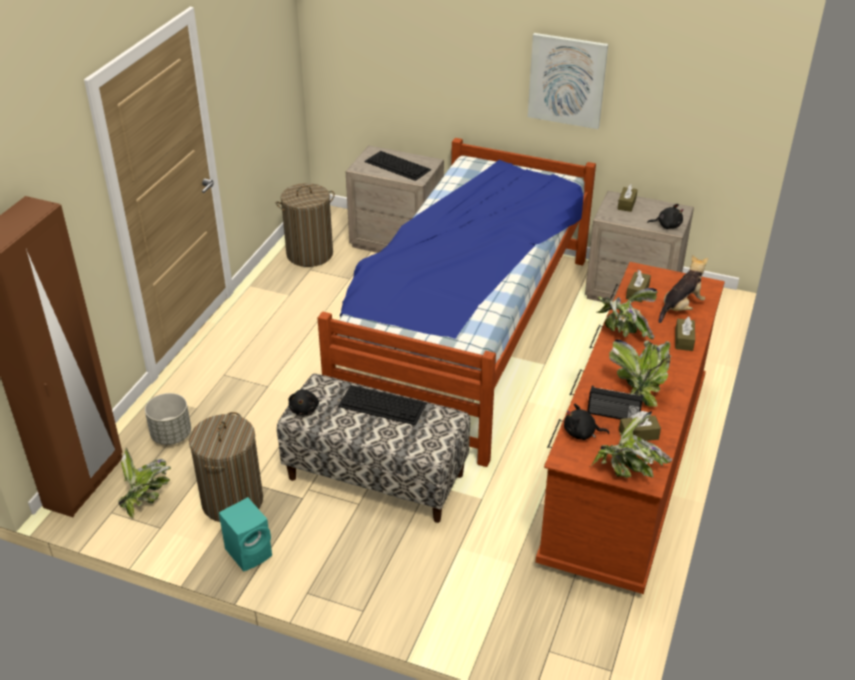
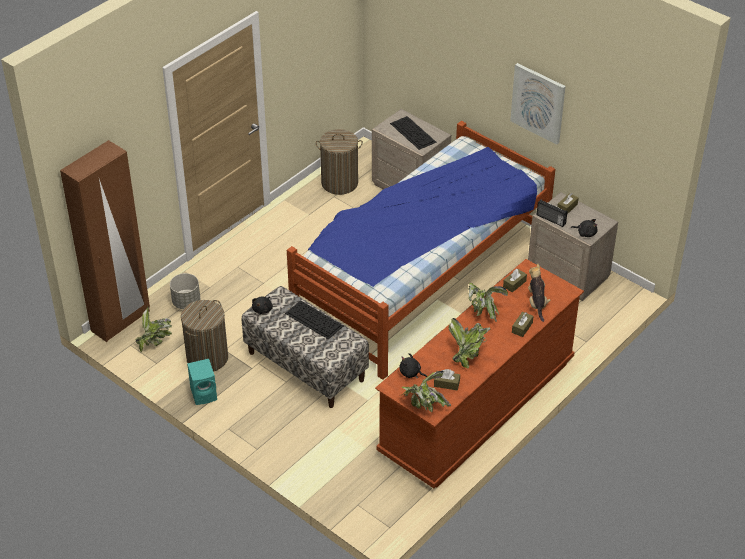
camera: 20 degrees right, 5 degrees up
(613, 415) = (439, 367): radio -> radio (550, 219)
(680, 308) = (537, 303): plush toy -> plush toy turned 75 degrees counterclockwise

